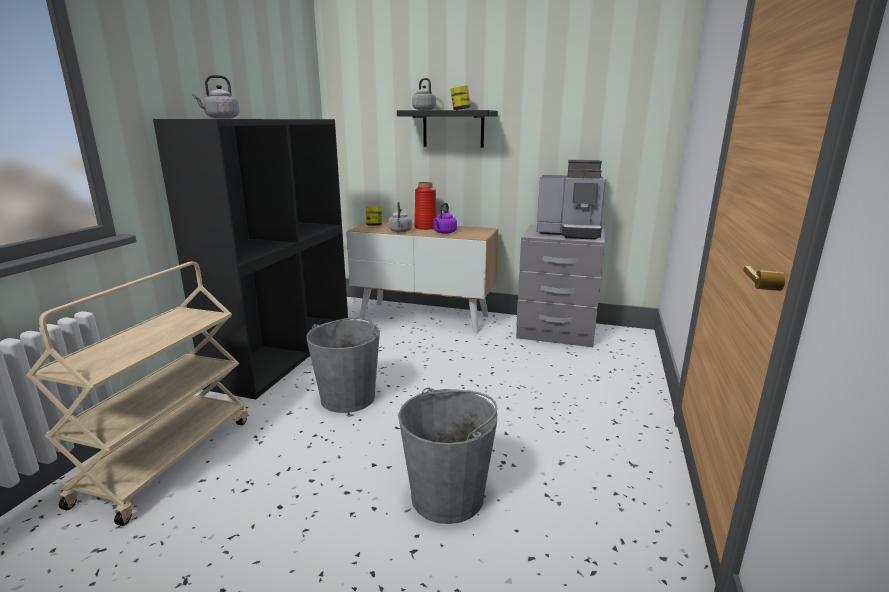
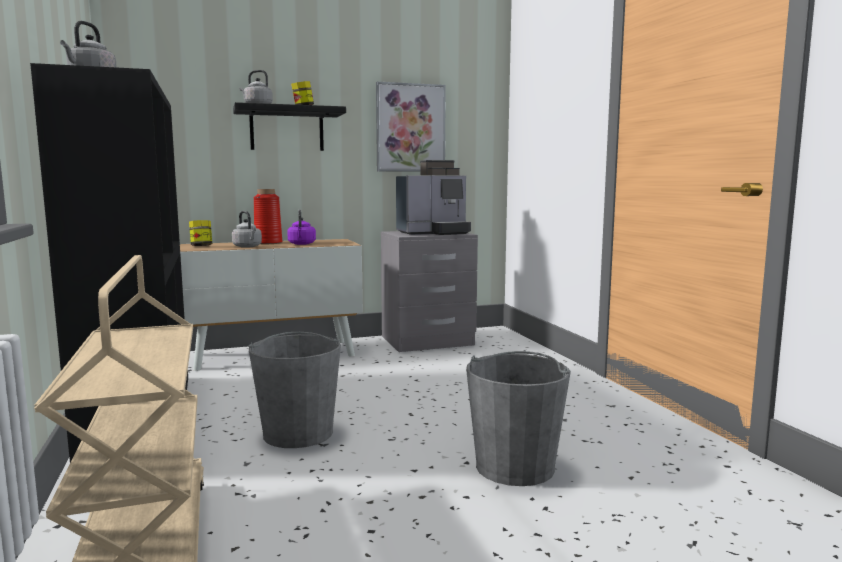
camera: 35 degrees left, 10 degrees down
(569, 125) = (410, 128): none -> picture

